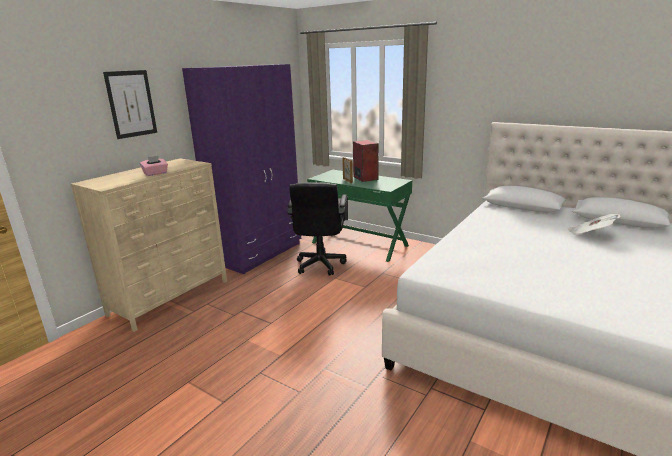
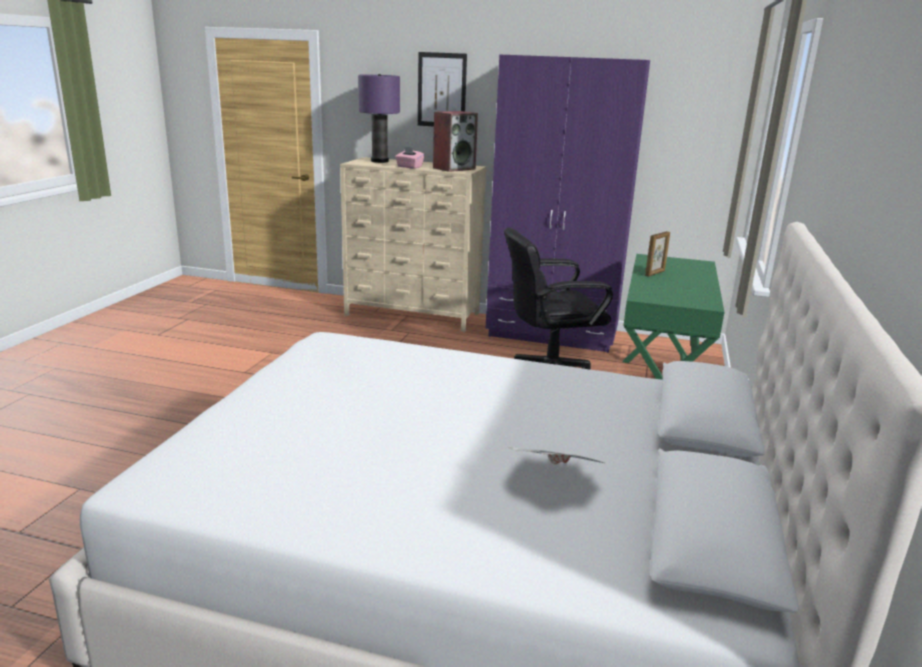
camera: 70 degrees right, 0 degrees up
(109, 179) = (380, 161): none -> purple table lamp
(365, 178) = (688, 281): speaker -> speaker (454, 168)

